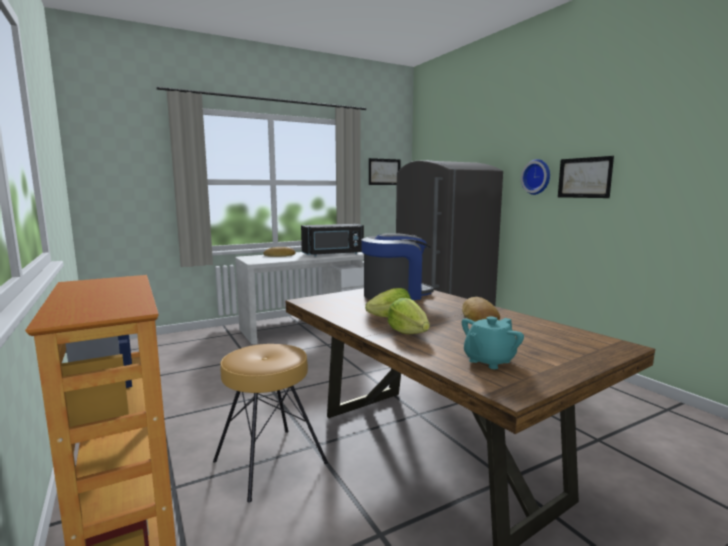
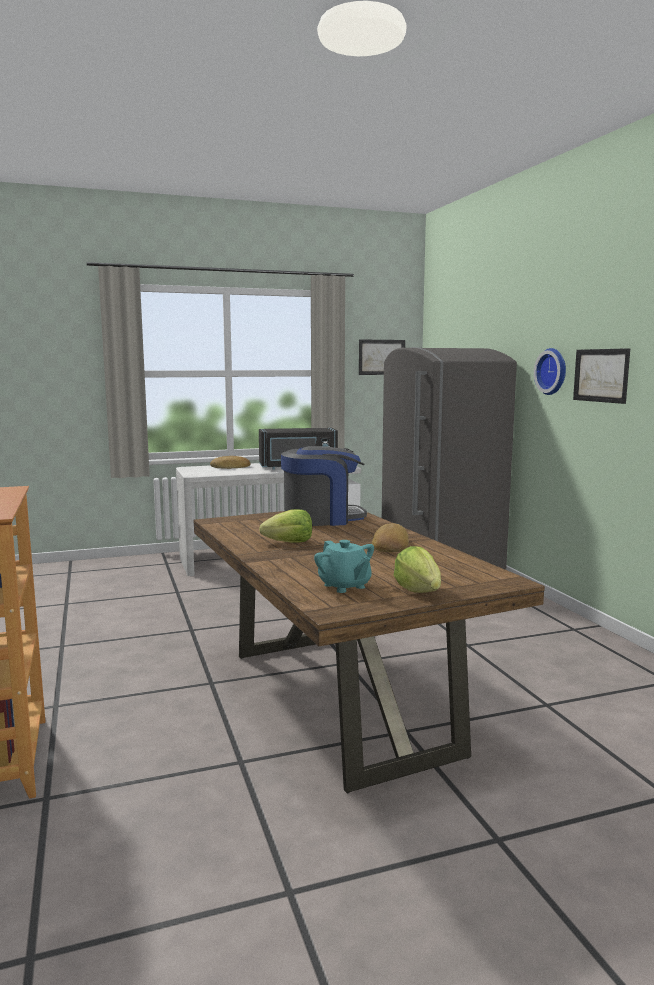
camera: 10 degrees right, 0 degrees up
(269, 461) = (158, 692): brown stool -> none
(408, 333) = (292, 557): lettuce -> lettuce (418, 591)
(489, 361) = (344, 586): turquoise teapot -> turquoise teapot turned 90 degrees counterclockwise

